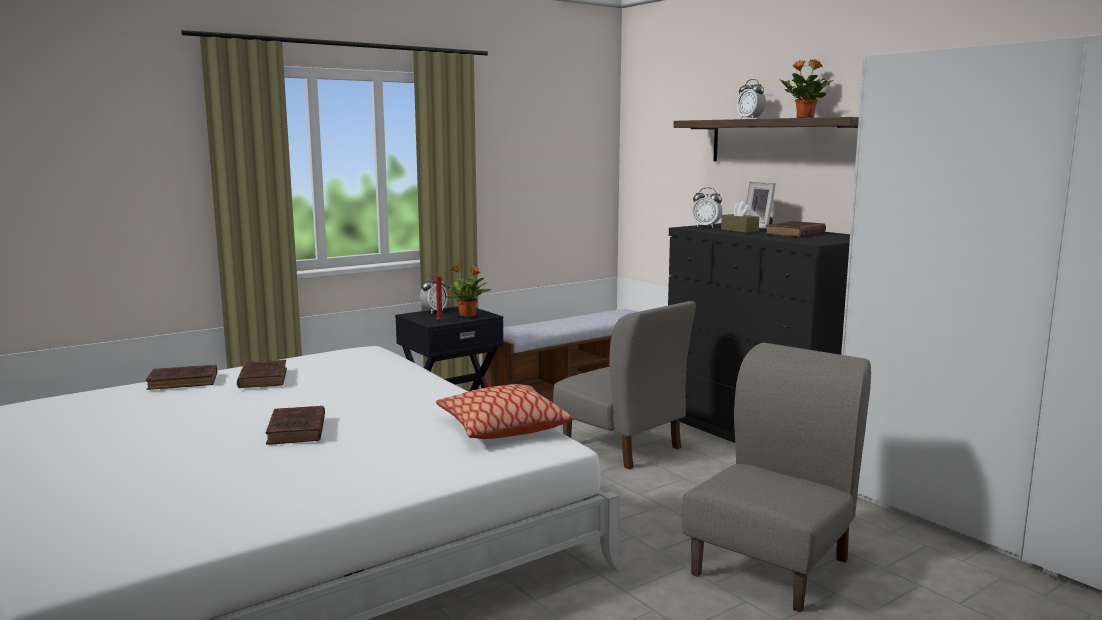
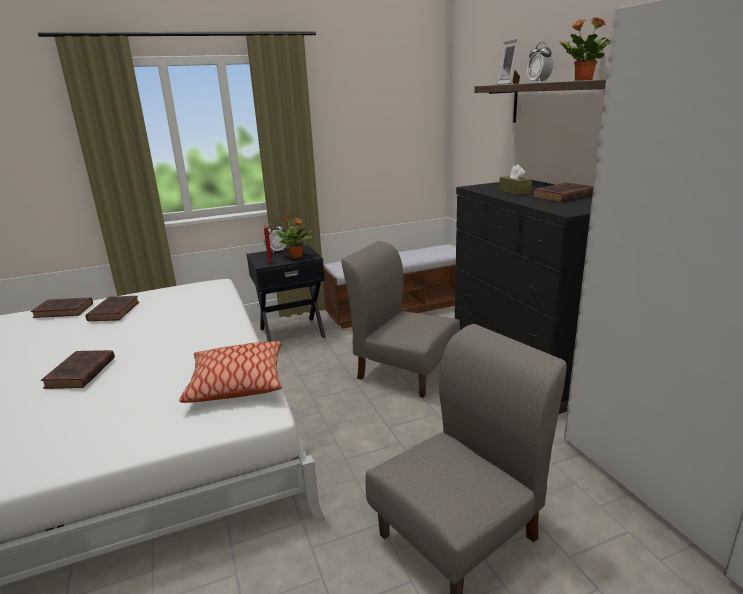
camera: 15 degrees right, 10 degrees up
(622, 446) = (404, 371): grey chair -> grey chair turned 150 degrees clockwise
(706, 227) = (490, 186): alarm clock -> none
(760, 227) = (541, 186): picture frame -> picture frame (509, 84)

